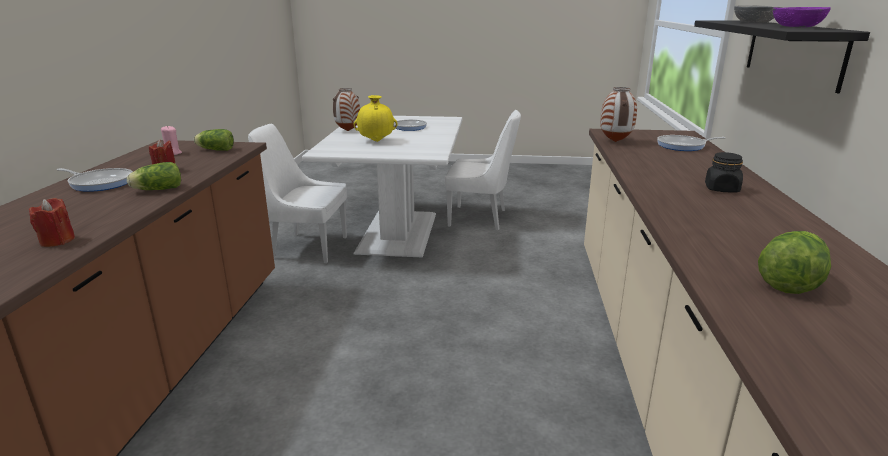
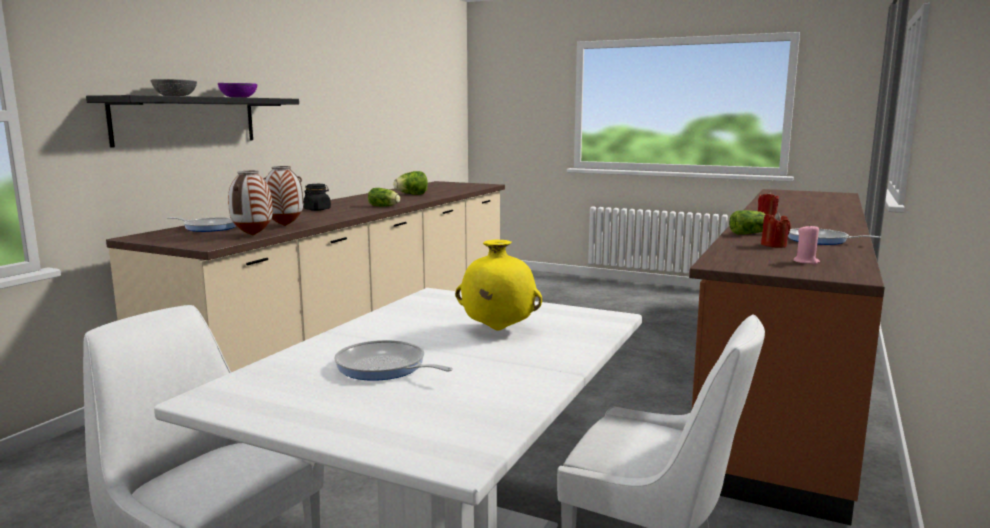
camera: 160 degrees left, 10 degrees down
(215, 150) = (753, 262): lettuce -> lettuce (385, 206)
(348, 131) = (541, 372): vase -> vase (284, 226)

